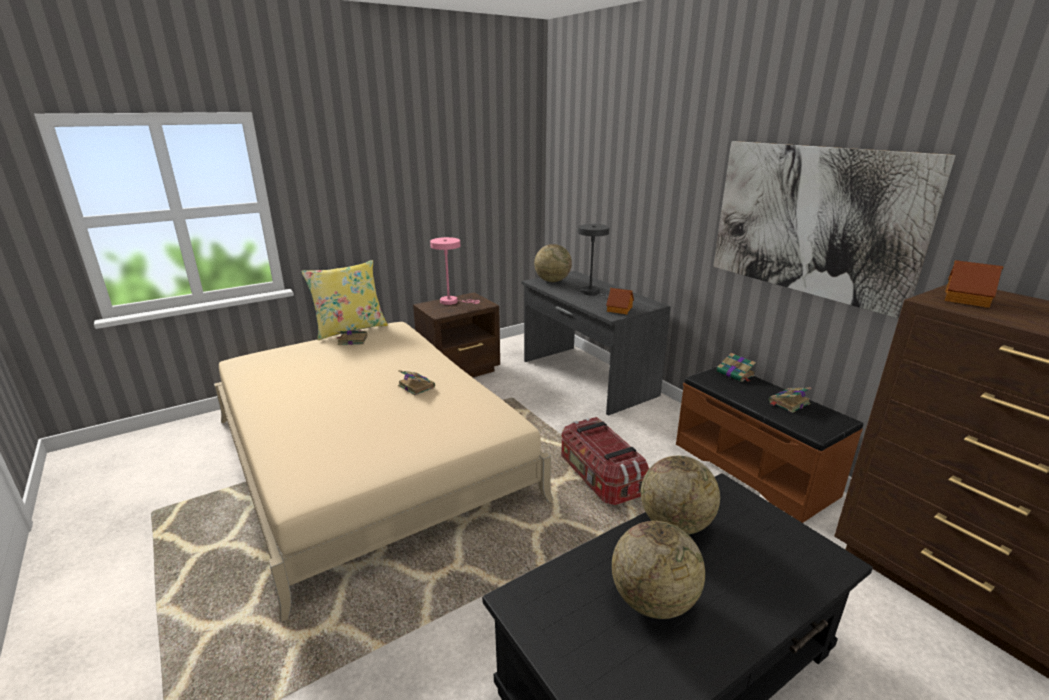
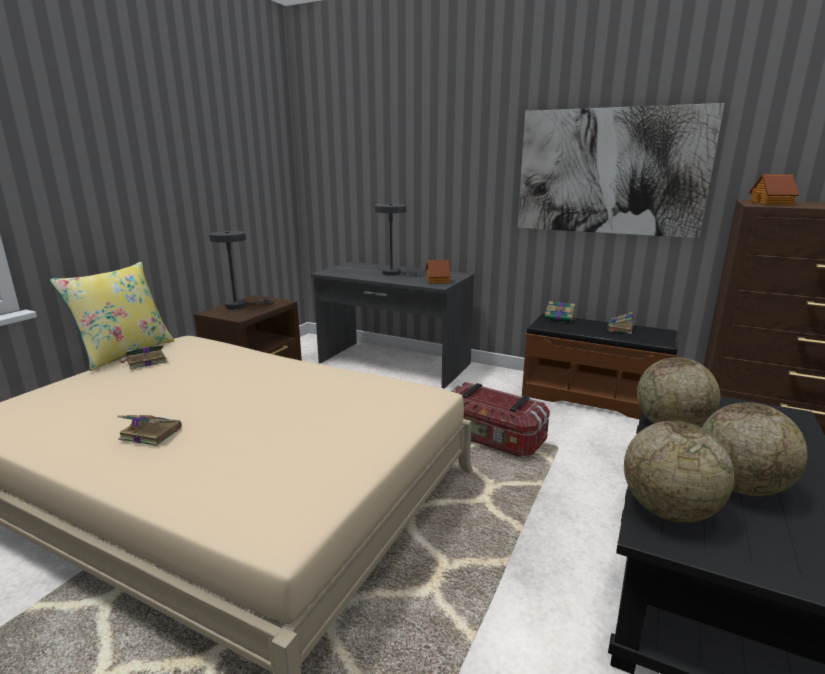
camera: 30 degrees left, 5 degrees down
(416, 386) = (285, 387): book -> book (150, 433)
(452, 302) = (240, 305): pink table lamp -> grey table lamp
(552, 281) = (342, 270): globe -> globe (668, 511)

